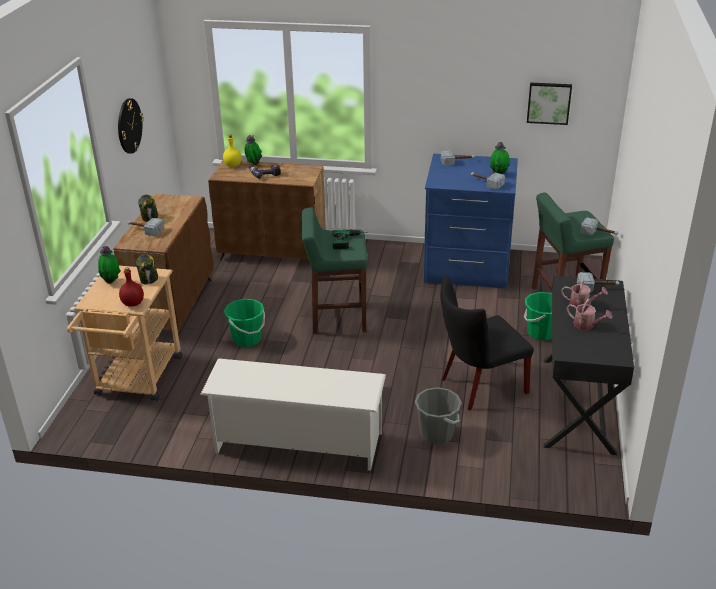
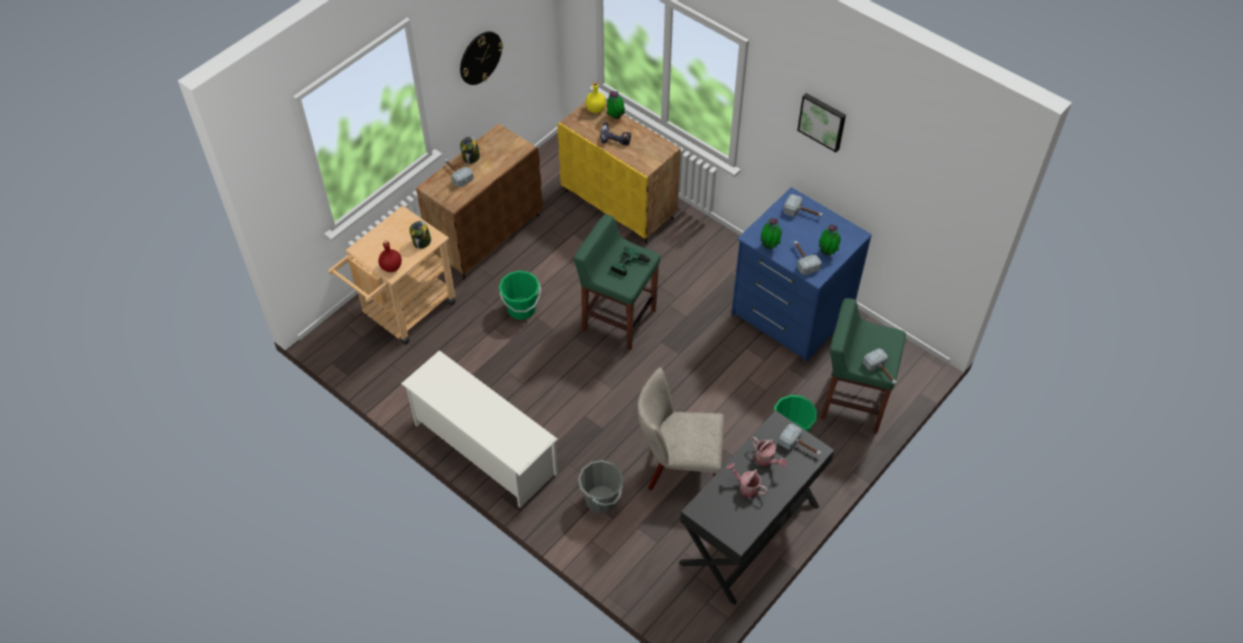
camera: 30 degrees right, 20 degrees up
(111, 281) = (391, 230): potted plant -> potted plant (769, 246)
(273, 253) = (619, 205): brown cabinet -> yellow cabinet
(478, 386) = (678, 468): black chair -> beige chair
(549, 102) = (912, 199): picture -> picture (822, 121)
(586, 325) = (746, 487): watering can -> watering can turned 150 degrees clockwise

